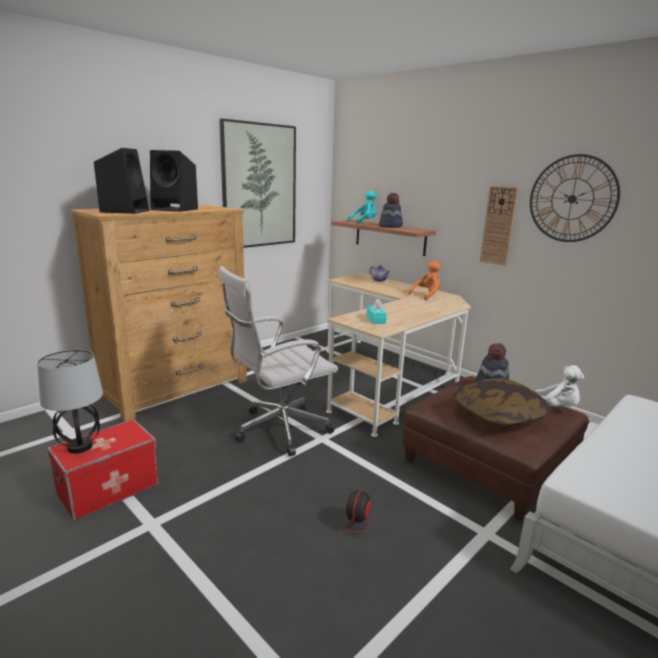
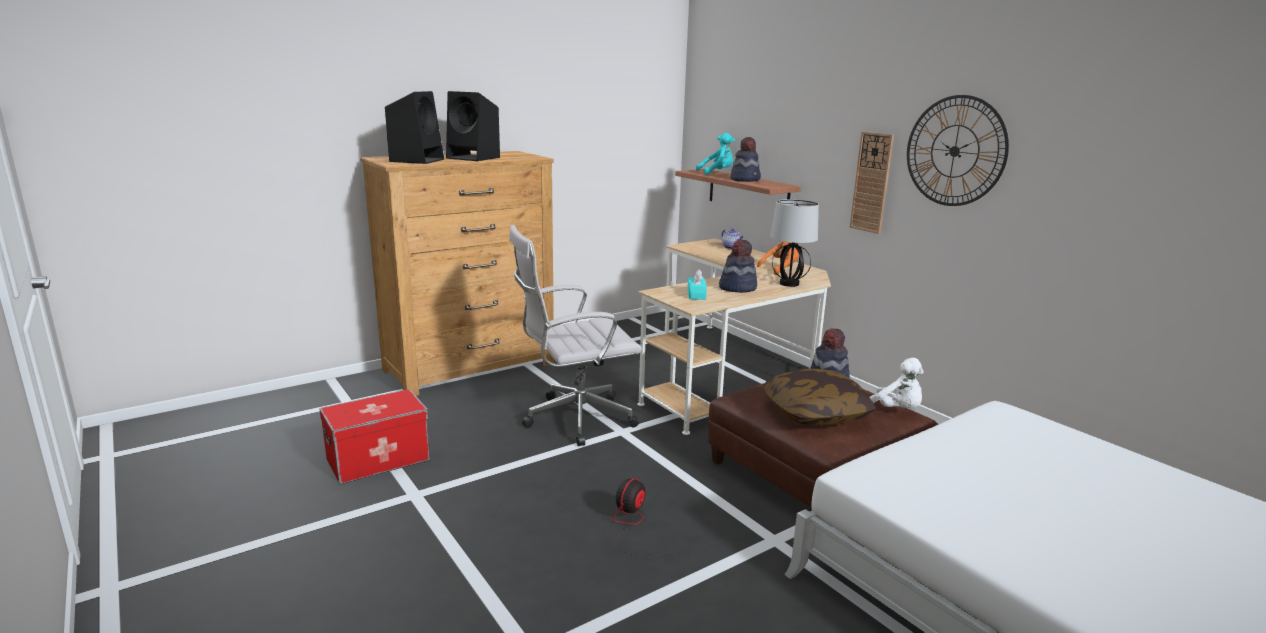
camera: 10 degrees right, 0 degrees up
(80, 446) = (351, 410): table lamp -> table lamp (789, 283)
(259, 186) = (584, 127): picture -> none
(404, 312) = (737, 288): none -> hat

